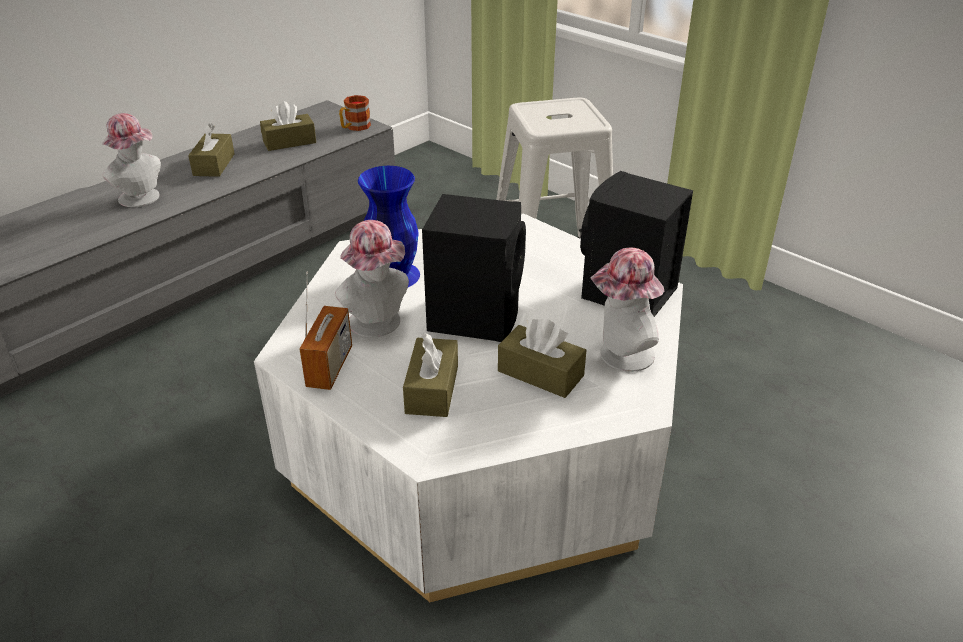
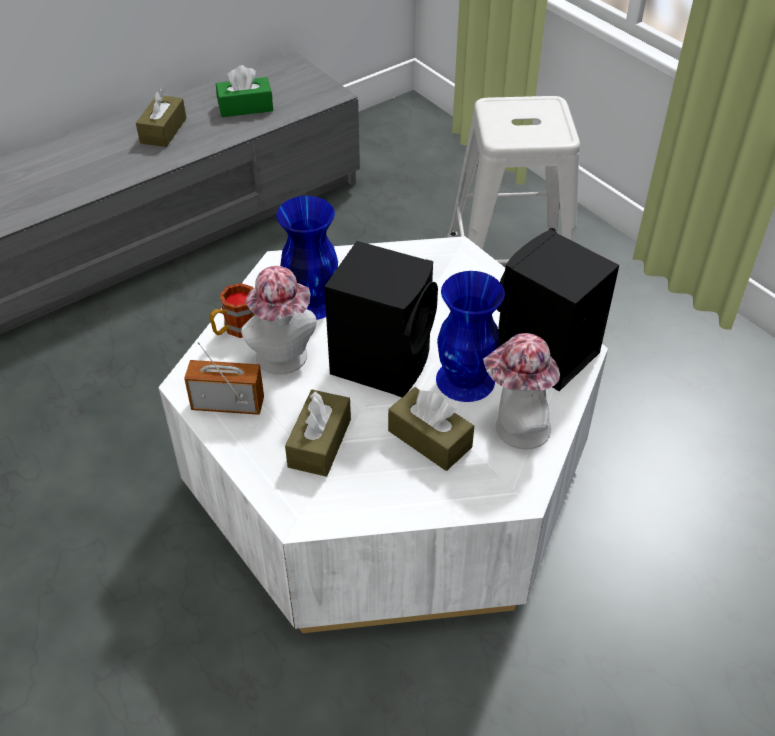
camera: 10 degrees right, 10 degrees up
(142, 199) = (86, 169): hat -> none
(289, 142) = (245, 107): brown tissue box -> green tissue box
(330, 367) = (228, 404): radio -> radio turned 105 degrees counterclockwise
(354, 127) = (317, 93): mug -> mug (235, 329)
(559, 322) = (465, 380): none -> blue vase

